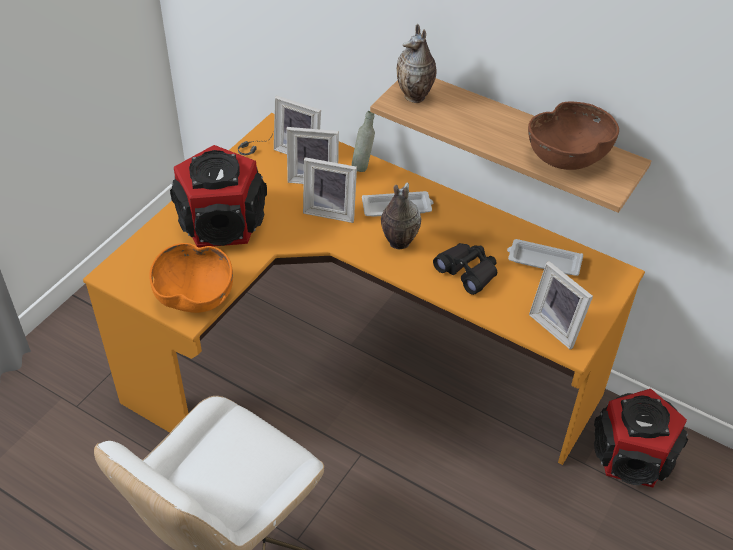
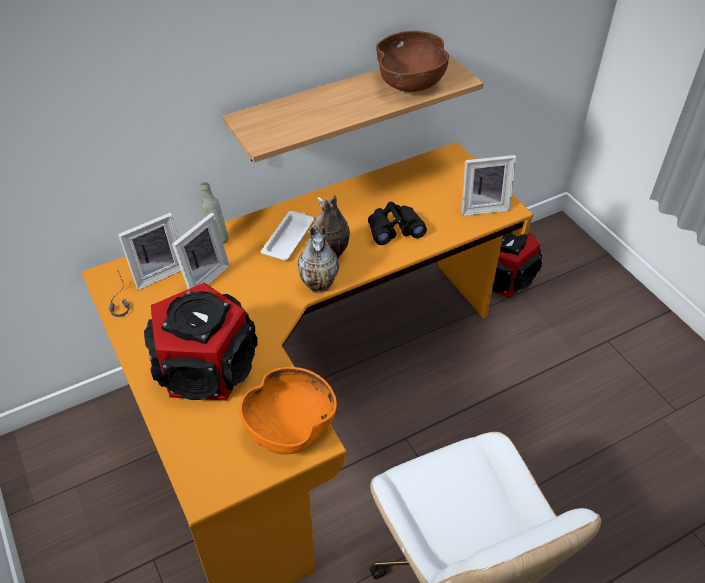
camera: 60 degrees left, 0 degrees up
(331, 210) = (256, 282): picture frame -> none
(416, 97) = (266, 126): vase -> vase (320, 285)
(543, 261) = (412, 184): white tray -> none

